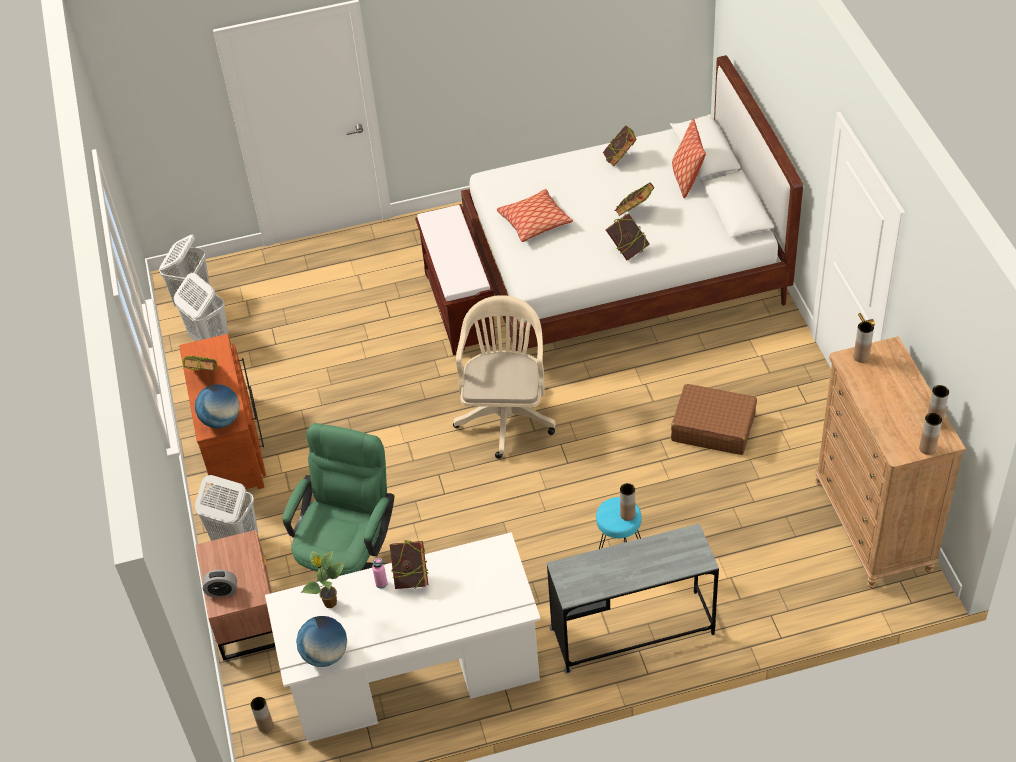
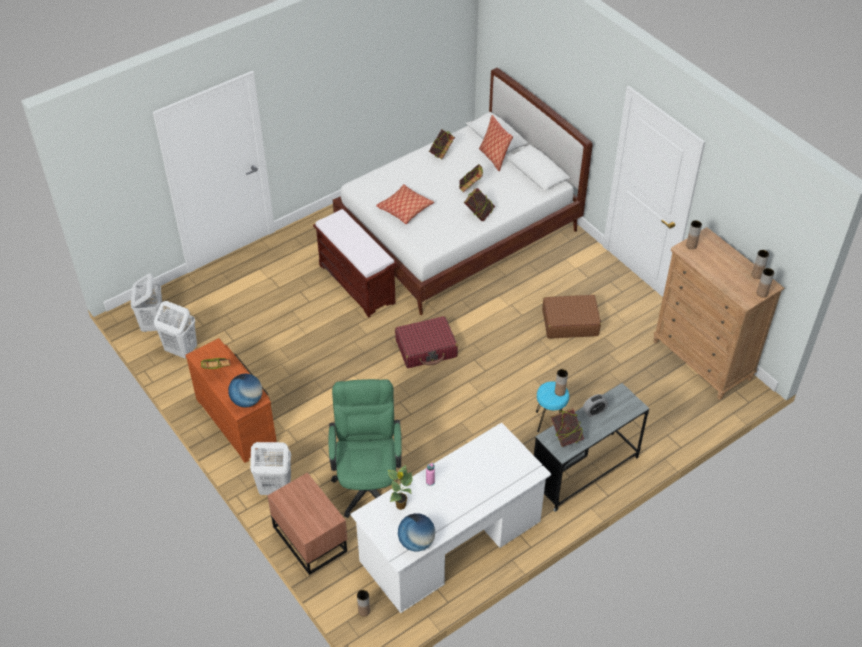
camera: 25 degrees left, 0 degrees up
(222, 591) = (305, 522): alarm clock -> alarm clock (594, 411)
(411, 577) = (449, 472): book -> book (566, 437)
(506, 414) = (426, 348): beige office chair -> red suitcase

